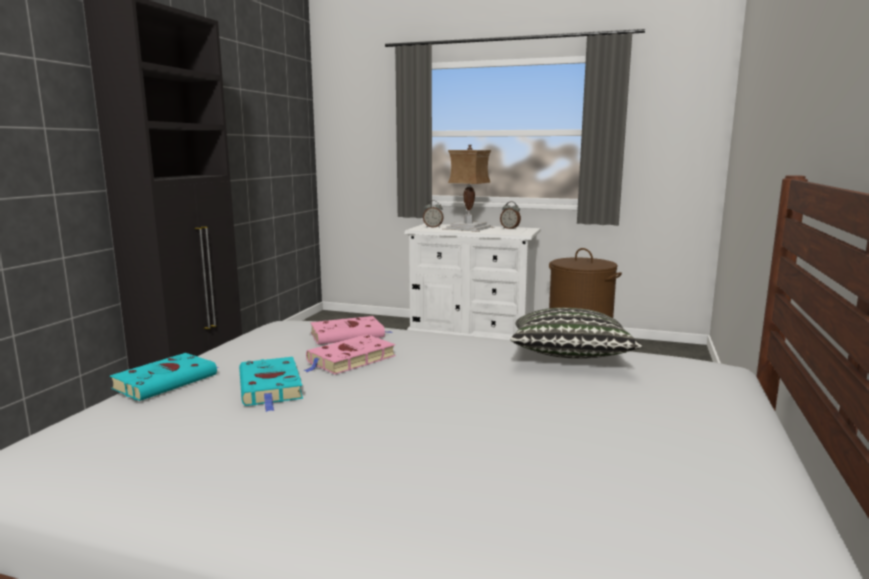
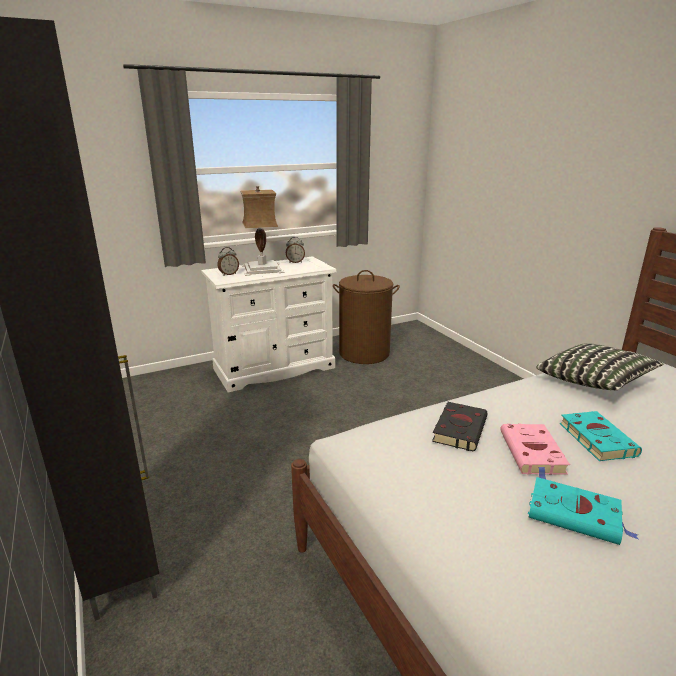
camera: 45 degrees left, 10 degrees up
(168, 381) = (503, 567): turquoise book -> turquoise book (595, 438)
(349, 335) = (460, 428): pink book -> black book

